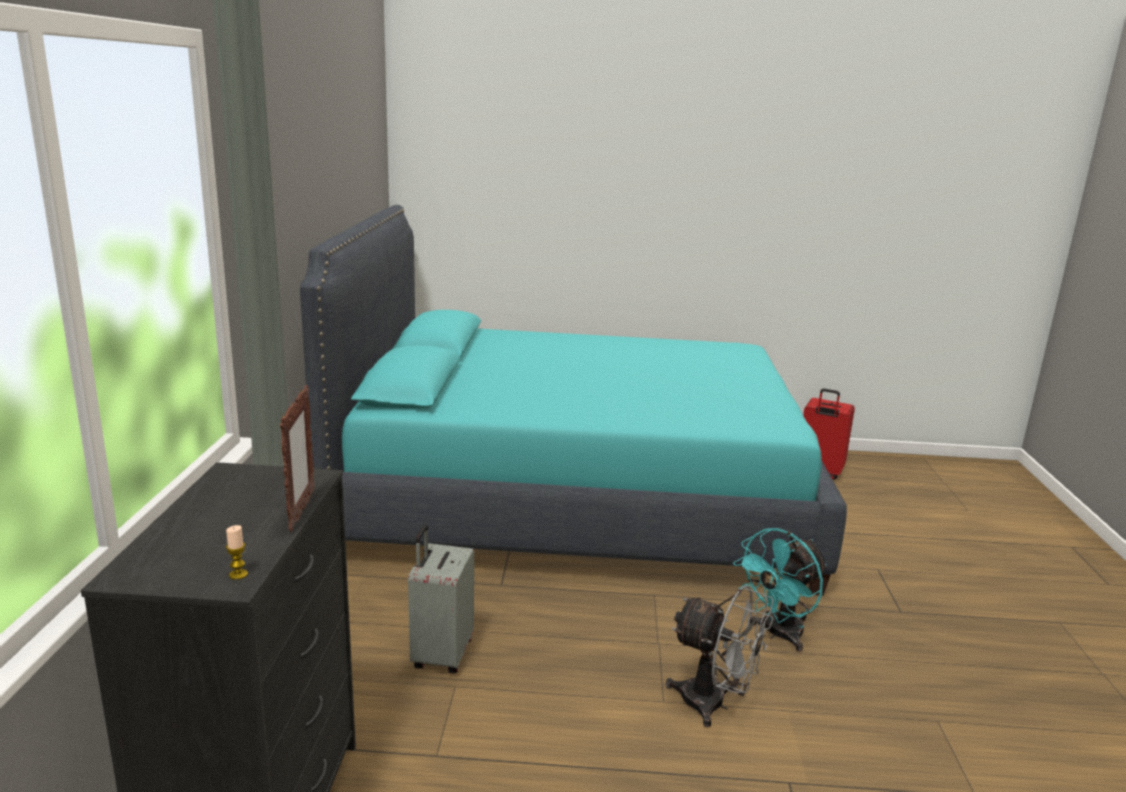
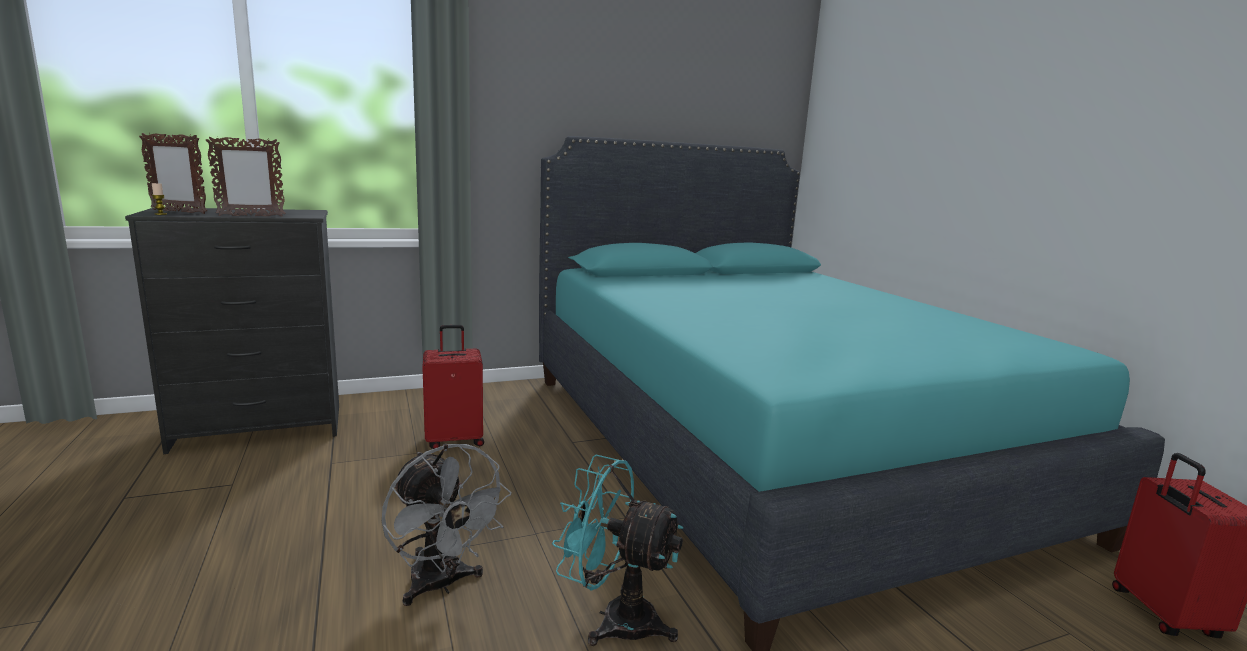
camera: 65 degrees right, 5 degrees down
(202, 563) = (179, 212): none -> picture frame
(441, 655) = (455, 440): grey suitcase -> red suitcase
(714, 704) = (441, 585): grey fan -> grey fan turned 45 degrees counterclockwise

